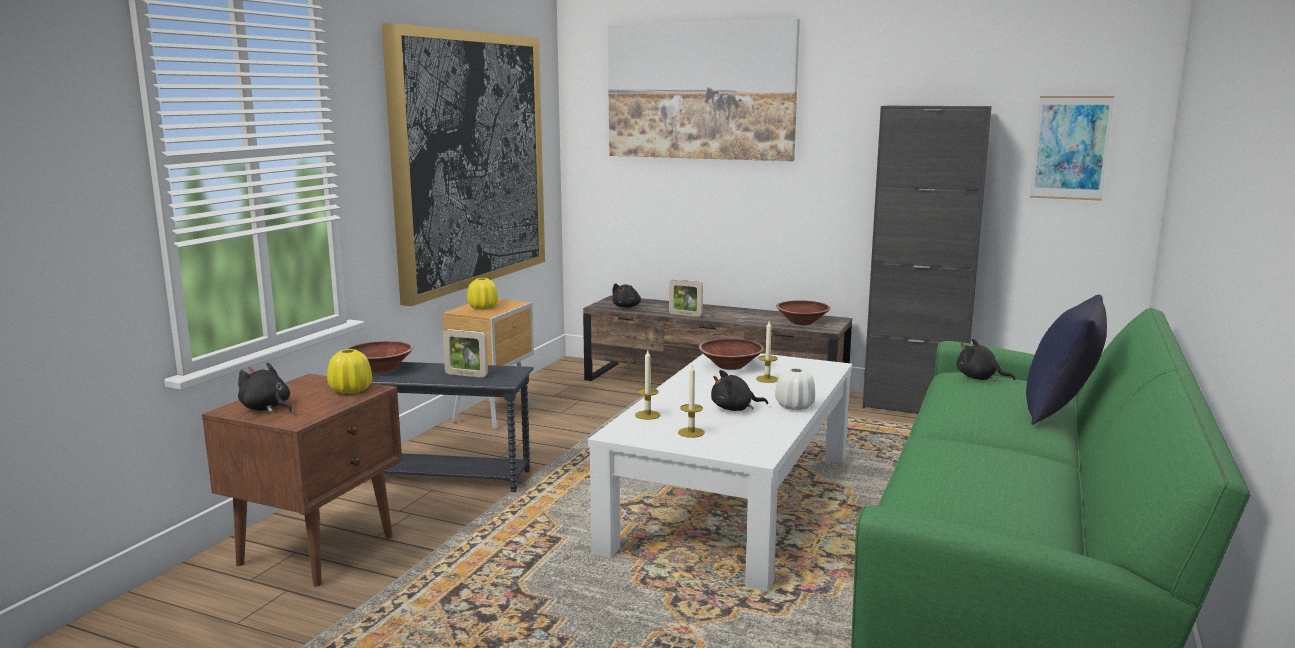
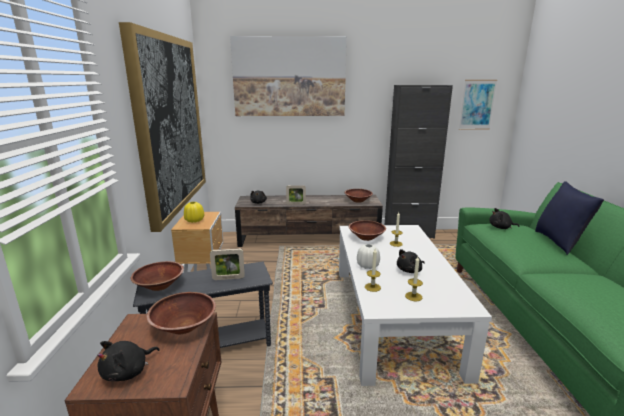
camera: 25 degrees left, 5 degrees up
(267, 408) = (128, 372): black plush toy -> black plush toy turned 60 degrees counterclockwise
(351, 390) = (183, 326): yellow vase -> brown bowl
(794, 406) = (435, 261): white vase -> white vase (367, 266)

